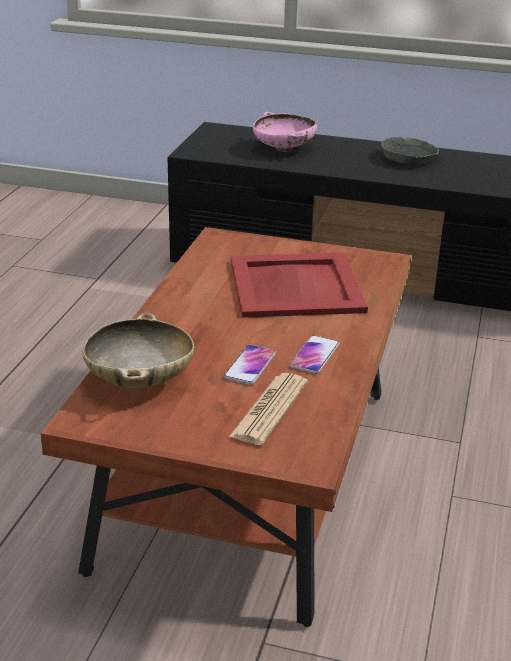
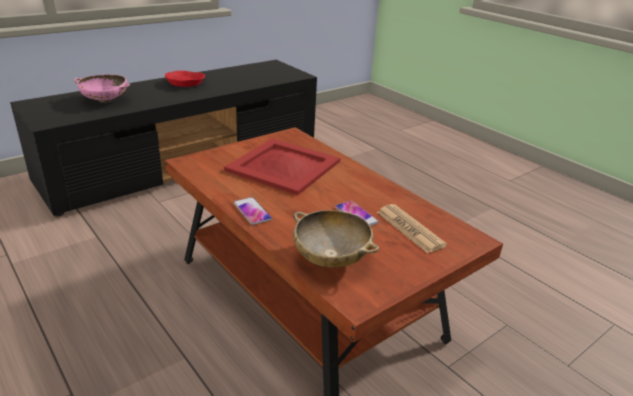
camera: 55 degrees left, 0 degrees up
(314, 355) = (367, 193): phone -> phone (252, 211)
(409, 158) = (186, 83): grey bowl -> red bowl

